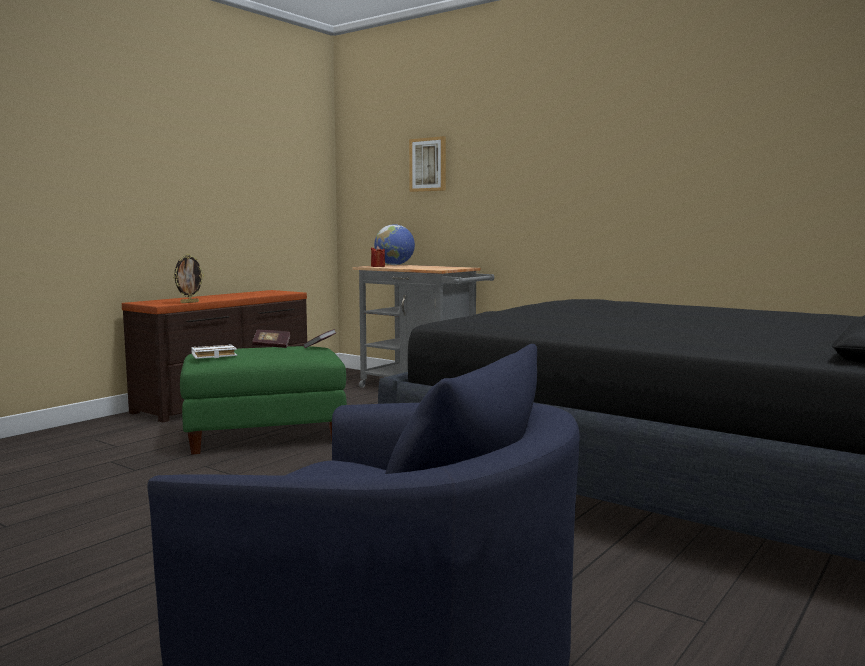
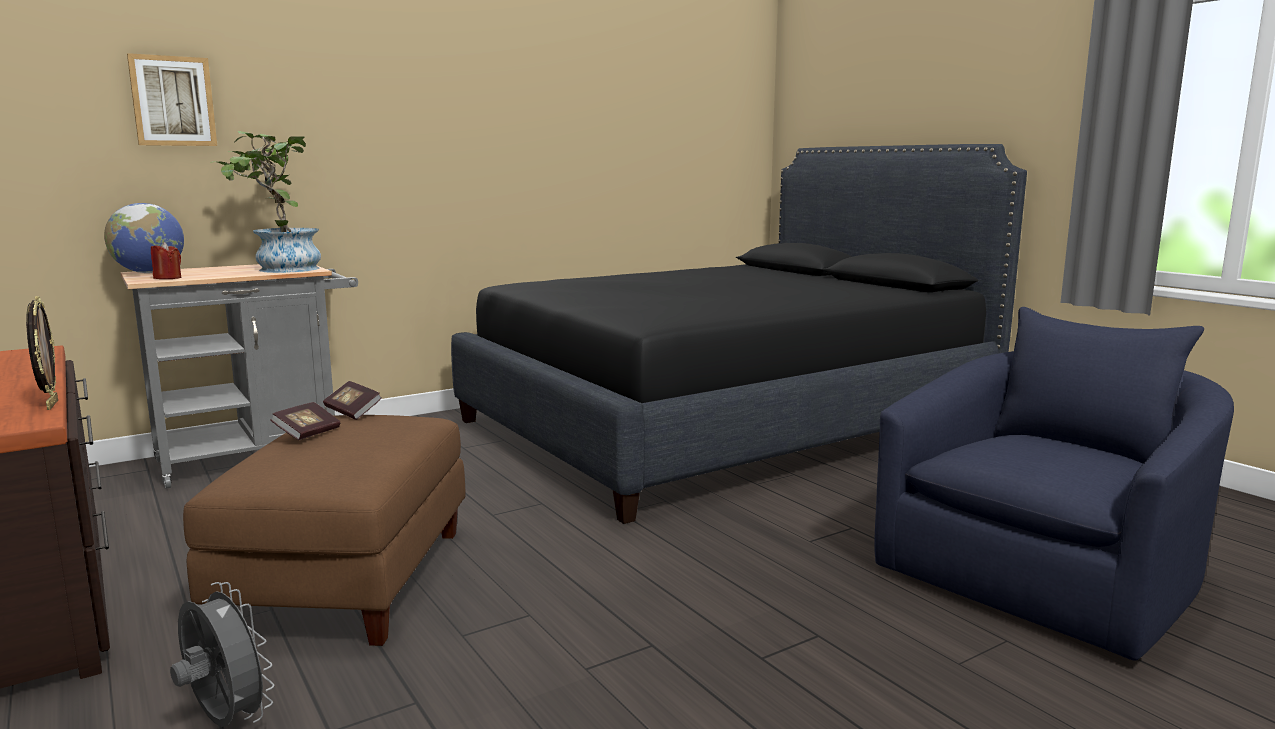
camera: 70 degrees left, 5 degrees up
(121, 445) = (225, 721): none -> grey fan
(213, 355) = (335, 469): white book -> none
(265, 435) = (347, 579): green ottoman -> brown ottoman
(433, 268) = (279, 269): none -> potted plant

